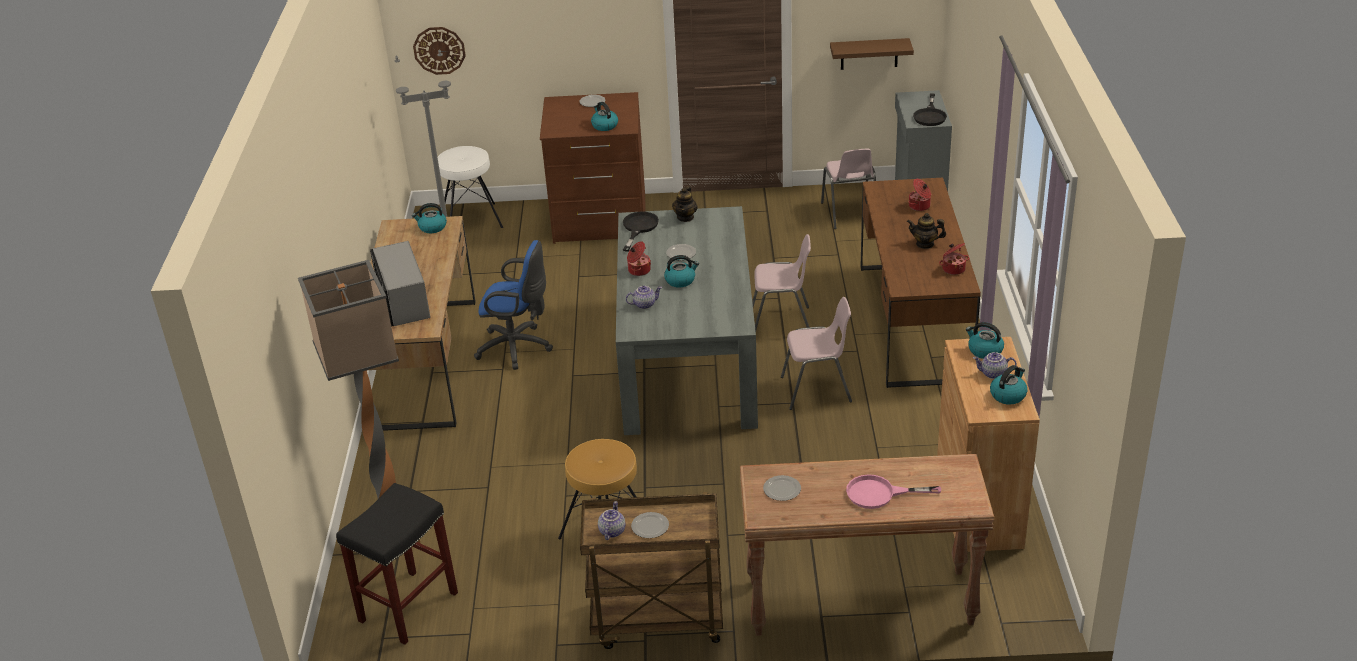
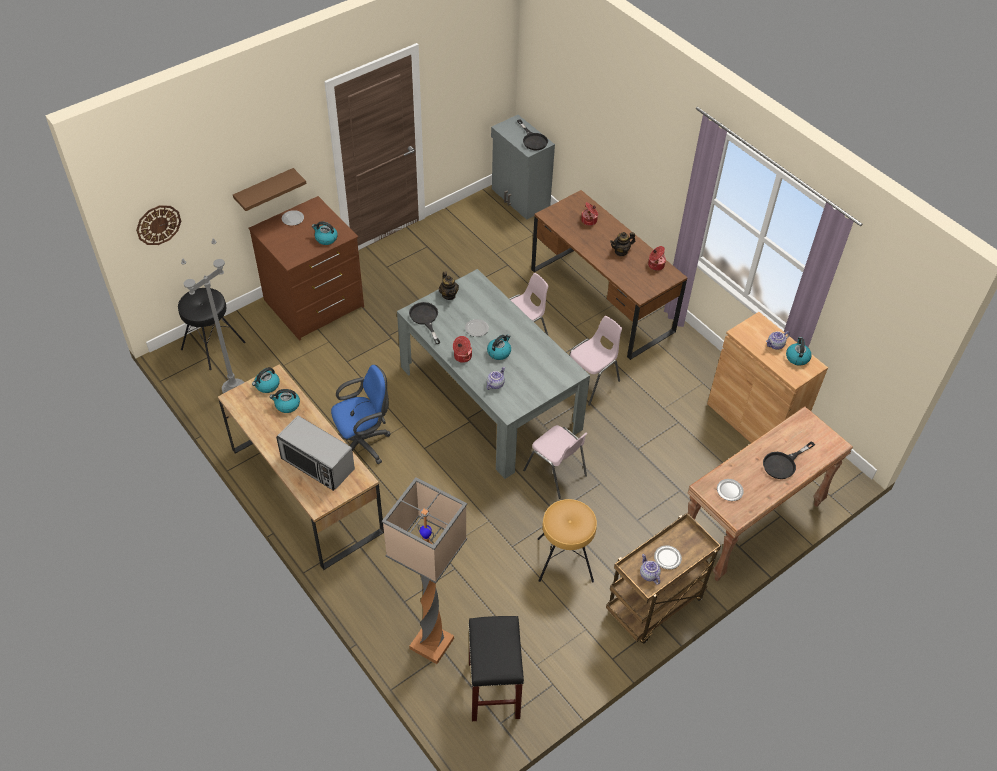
camera: 40 degrees left, 15 degrees up
(471, 220) = (212, 345): white stool -> black stool
(849, 214) = (484, 227): pink chair -> pink chair (555, 473)
(869, 54) = (471, 105): brown shelf -> brown shelf (265, 191)
(879, 494) = (783, 463): pink frying pan -> black frying pan
(984, 350) = (755, 329): kettle -> kettle (287, 405)

